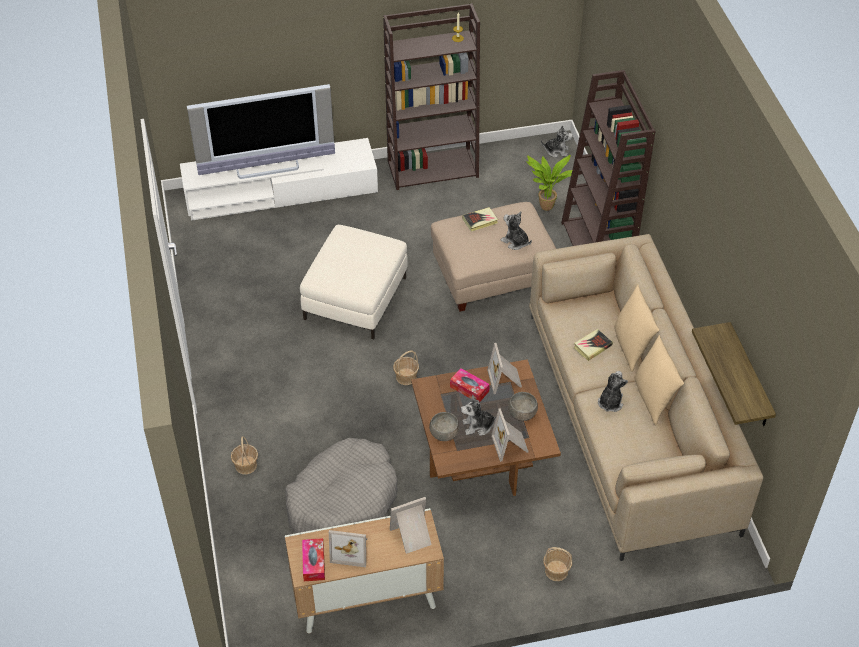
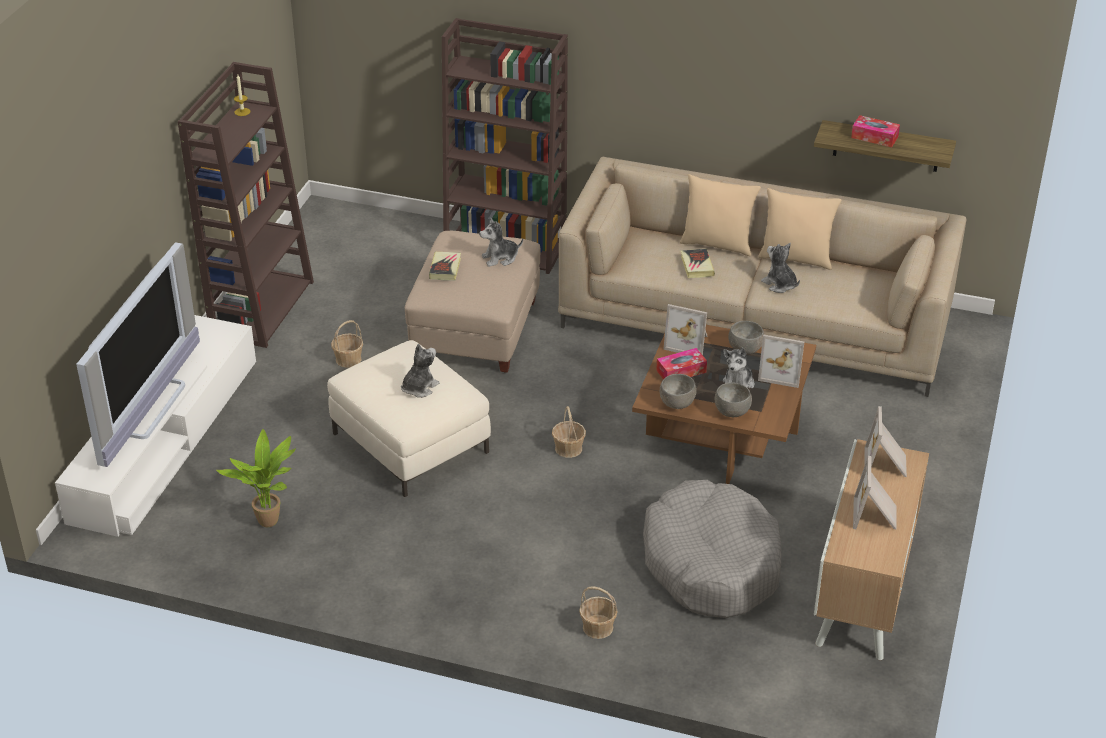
camera: 60 degrees left, 10 degrees down
(313, 563) = (876, 550): tissue box -> tissue box (874, 137)
(351, 550) = (875, 515): picture frame -> picture frame turned 150 degrees clockwise
(432, 401) = (676, 403): none -> grey bowl
(546, 209) = (412, 256): potted plant -> potted plant (271, 523)
(556, 151) = (333, 215): plush toy -> plush toy (419, 388)
(556, 571) = (913, 443): basket -> basket (348, 359)

